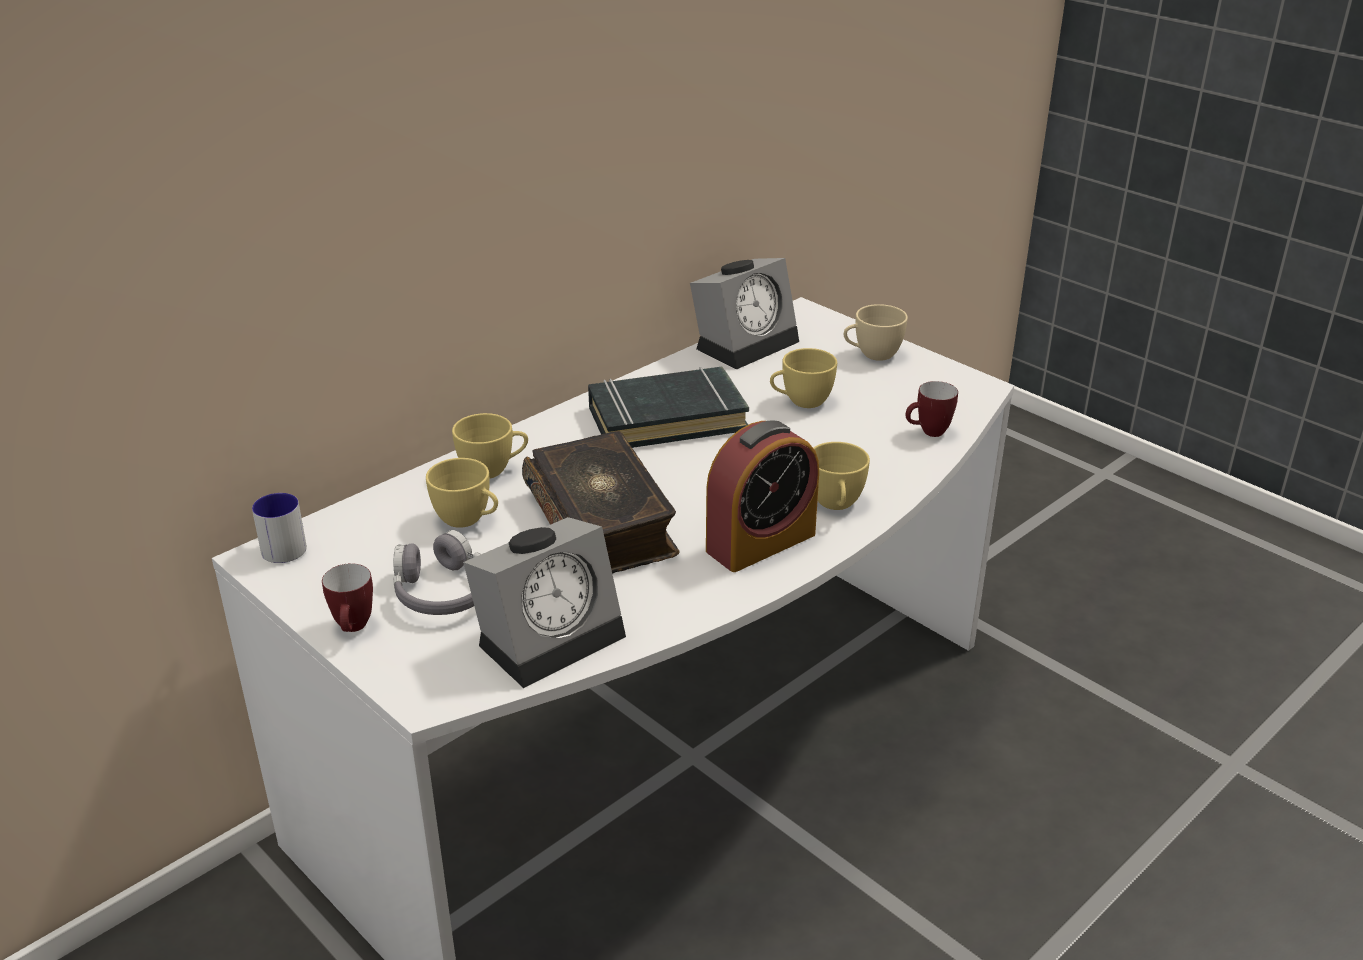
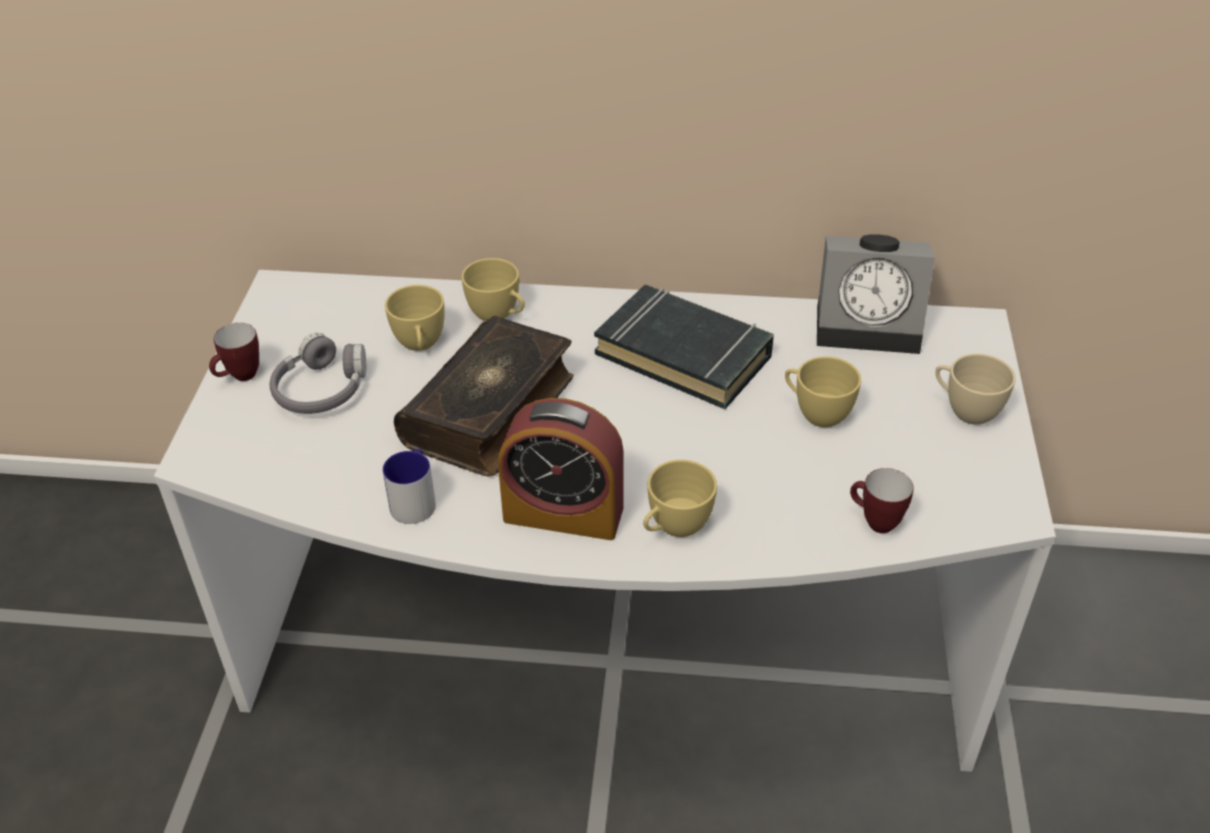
camera: 50 degrees right, 10 degrees up
(279, 546) = (299, 286): mug -> mug (415, 500)
(552, 635) = (321, 473): alarm clock -> none

